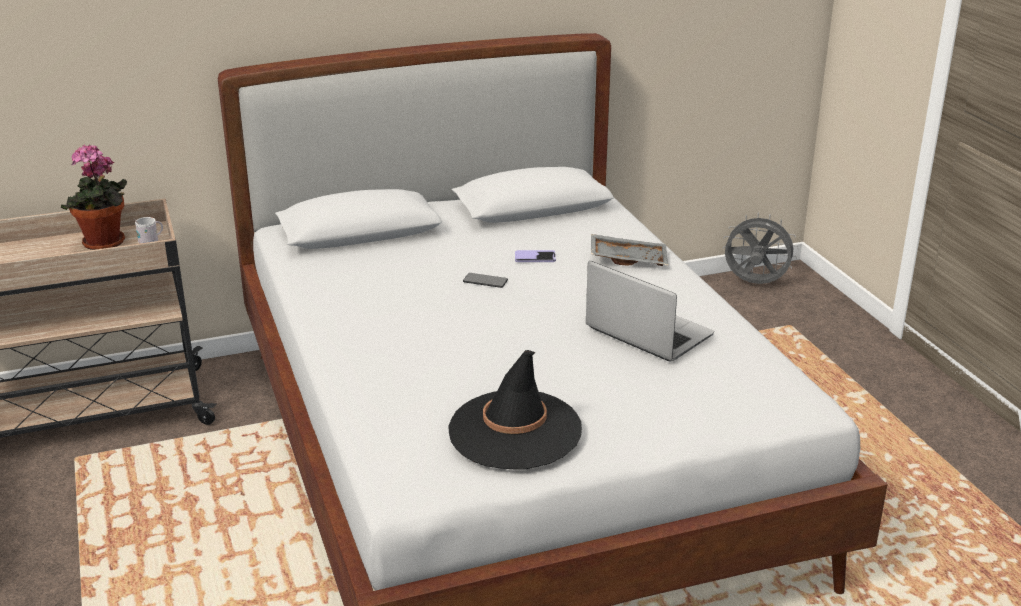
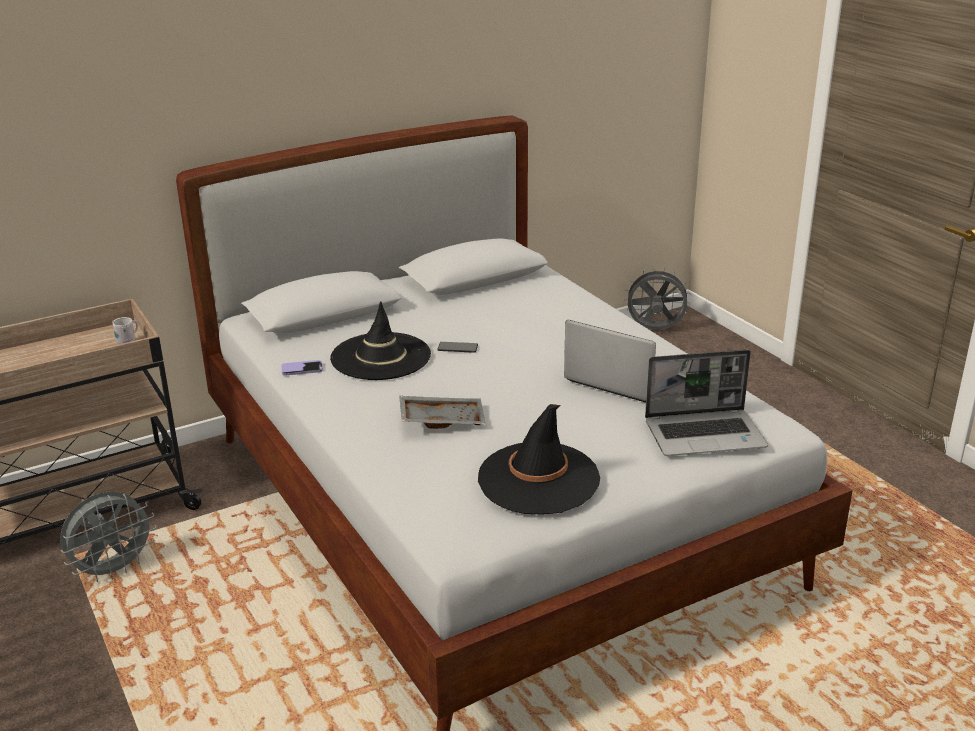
camera: 10 degrees left, 0 degrees up
(104, 244) = (81, 347): potted plant -> none
(110, 477) = (114, 570): none -> grey fan
(400, 283) = (380, 357): none -> black hat
(535, 257) = (494, 322): phone -> phone (302, 369)
(628, 259) = (577, 316): grey tray -> grey tray (442, 420)
(720, 402) = (705, 434): none -> laptop

